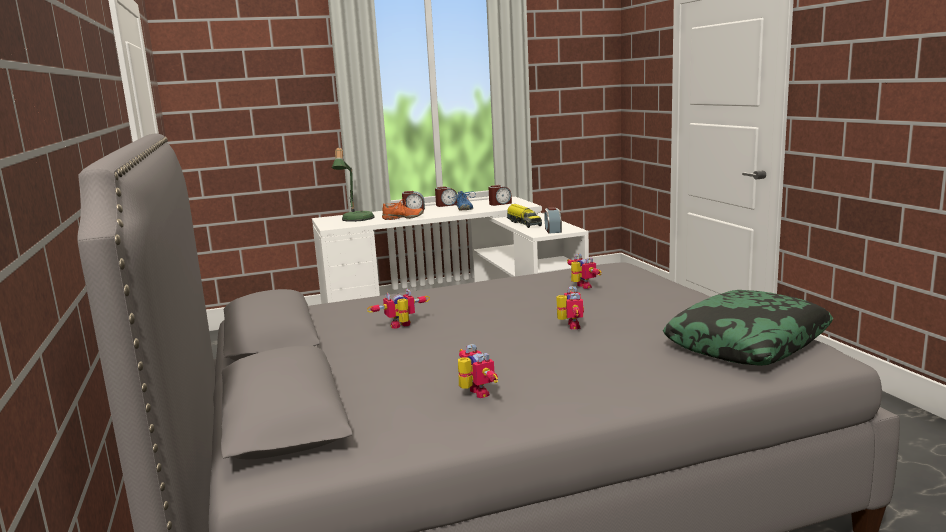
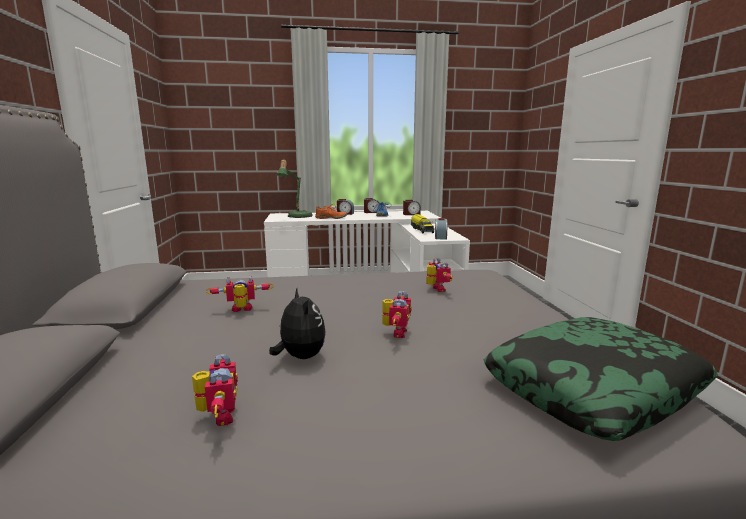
camera: 10 degrees right, 0 degrees up
(500, 352) = (300, 357): none -> plush toy

